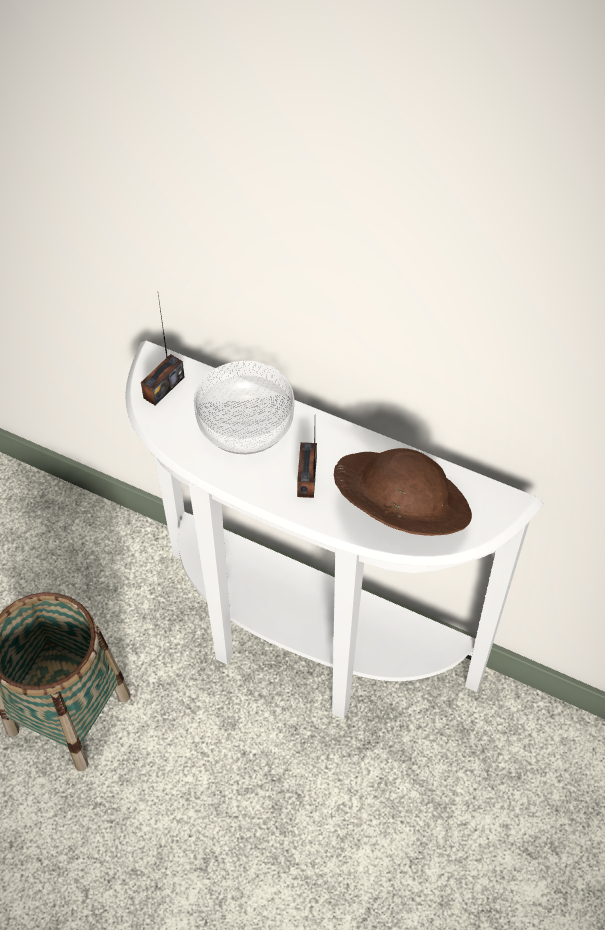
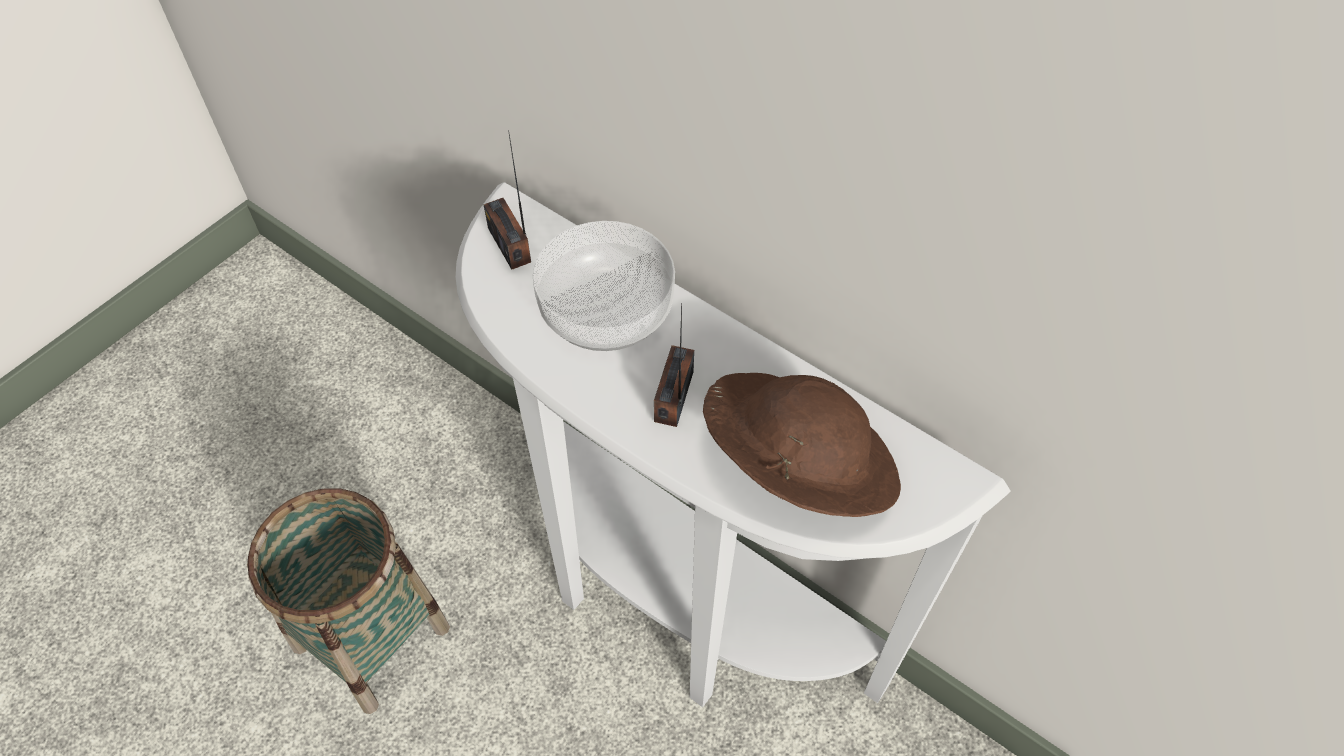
camera: 10 degrees right, 0 degrees up
(163, 387) = (510, 244): radio -> radio turned 105 degrees clockwise

